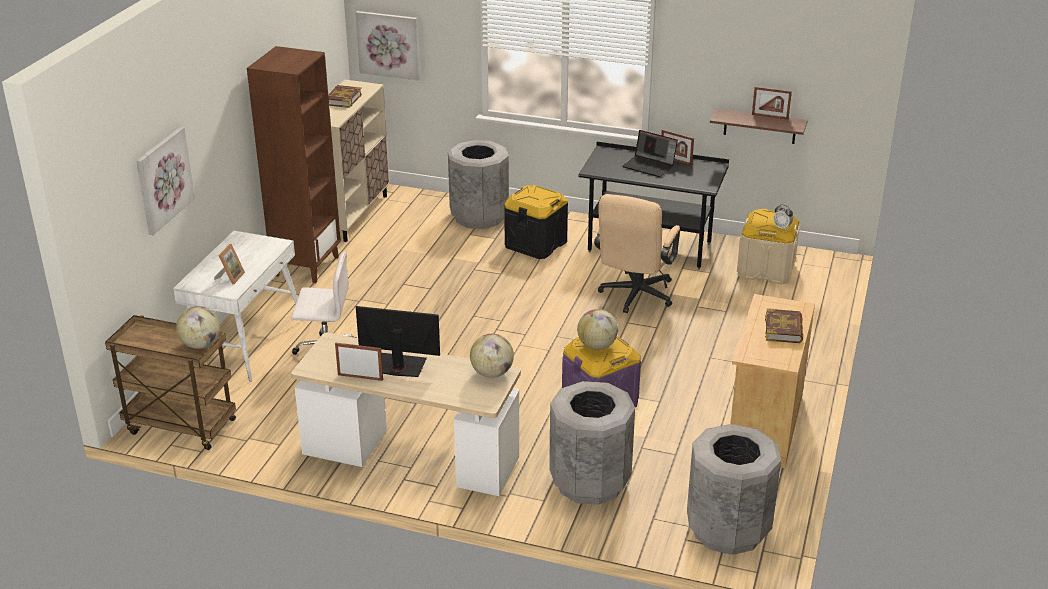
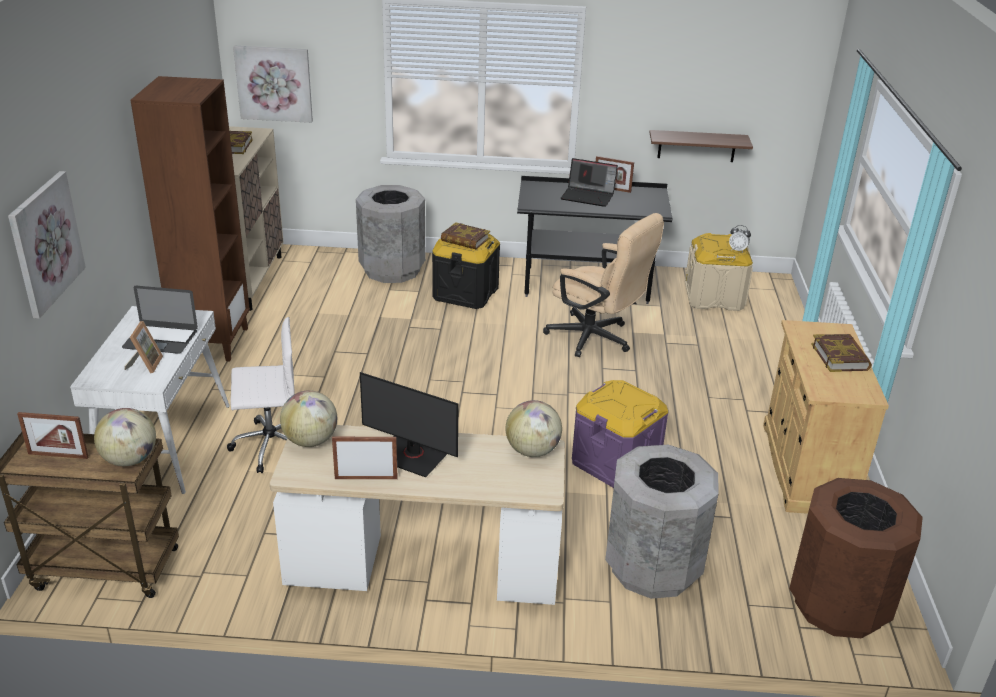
camera: 15 degrees left, 0 degrees up
(247, 259) = (160, 339): none -> laptop
(399, 366) = (411, 456): monitor -> monitor turned 150 degrees counterclockwise
(534, 196) = (465, 240): none -> book
(597, 346) = (617, 399): globe -> globe (310, 441)
(634, 297) = (596, 339): beige office chair -> beige office chair turned 60 degrees counterclockwise
(728, 530) = (839, 605): grey trash can -> brown trash can
(770, 117) = (709, 134): picture frame -> picture frame (58, 455)

